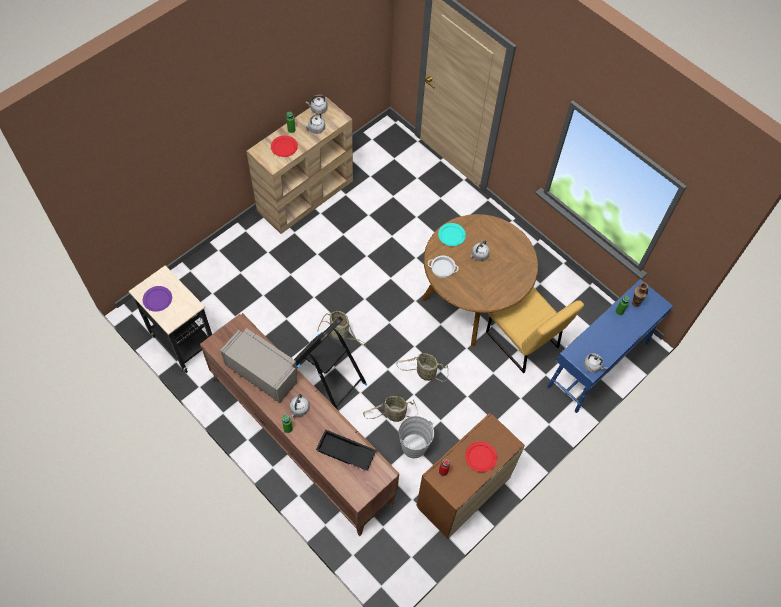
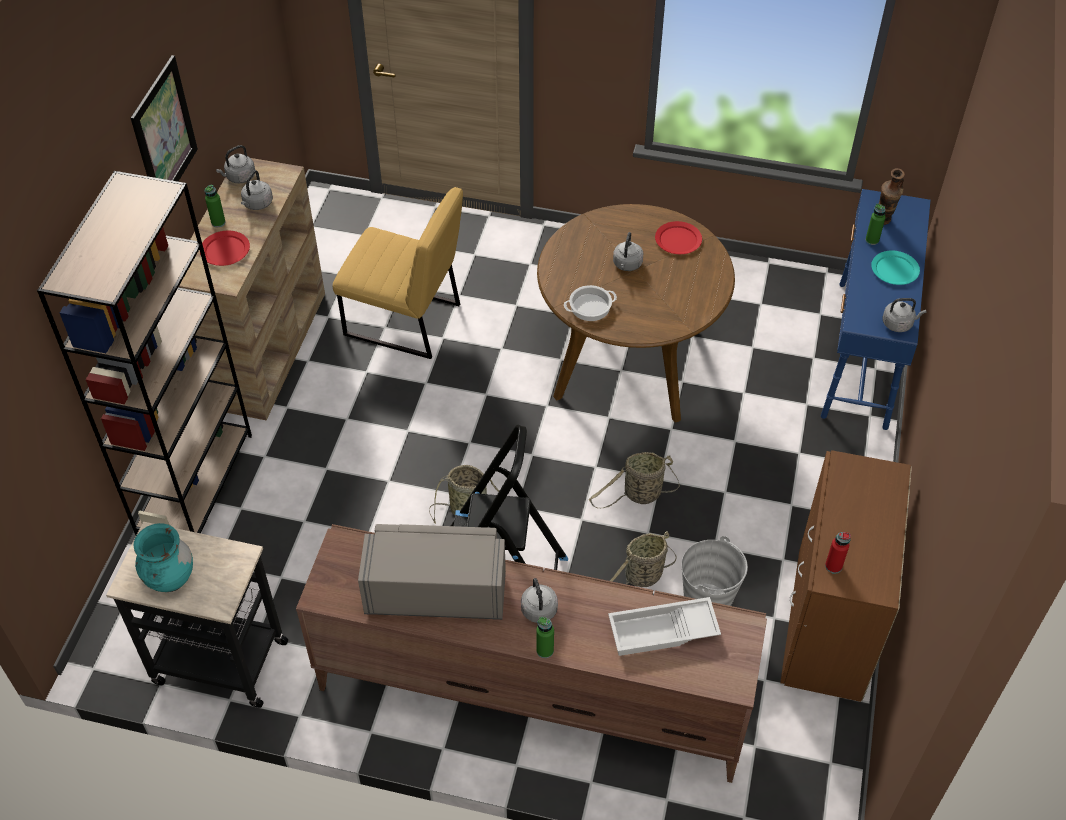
camera: 30 degrees left, 10 degrees down
(158, 299) = (171, 579): purple plate -> turquoise vase
(229, 248) = (195, 483): none -> beige bookcase
(270, 80) = (164, 134): none -> picture
(345, 452) = (662, 632): black tray -> white tray
(451, 235) = (567, 259): turquoise plate -> turquoise plate (895, 270)
(480, 457) = (867, 515): red plate -> red plate (677, 240)
(523, 341) = (741, 378): yellow chair -> yellow chair (405, 321)

